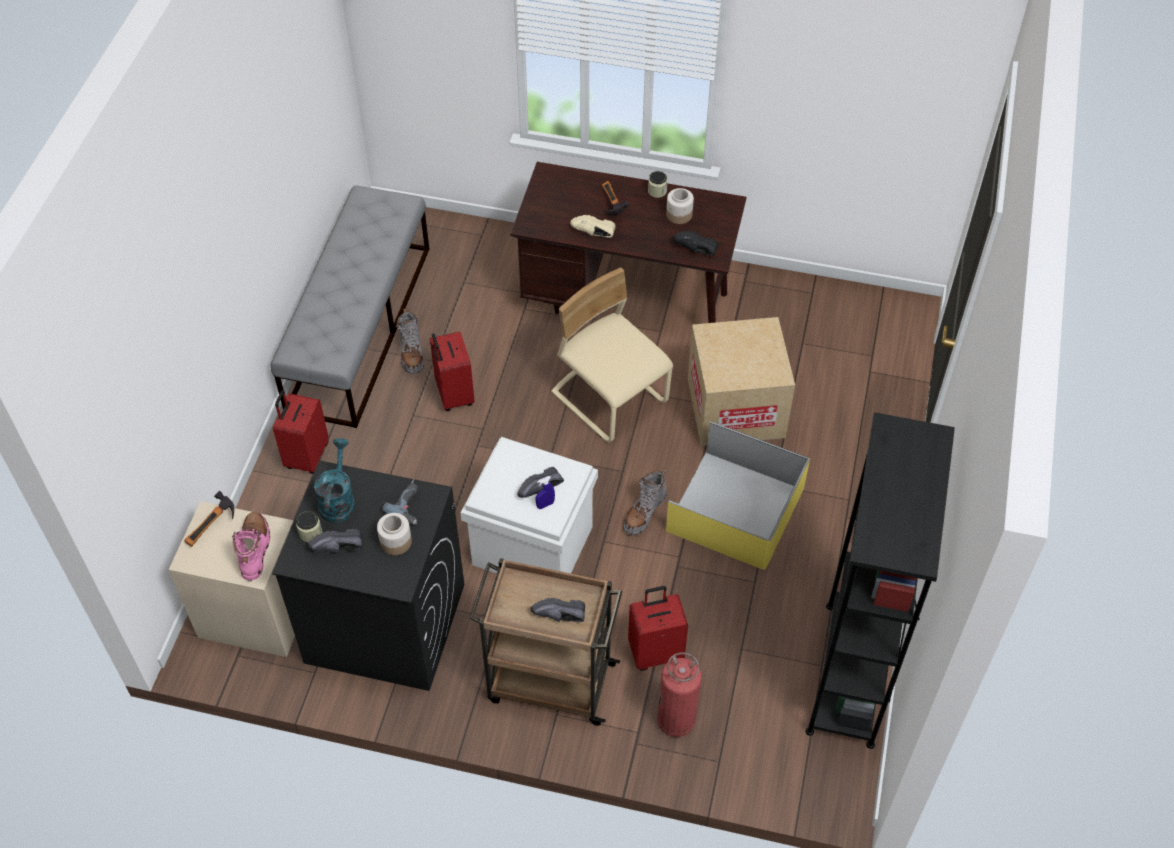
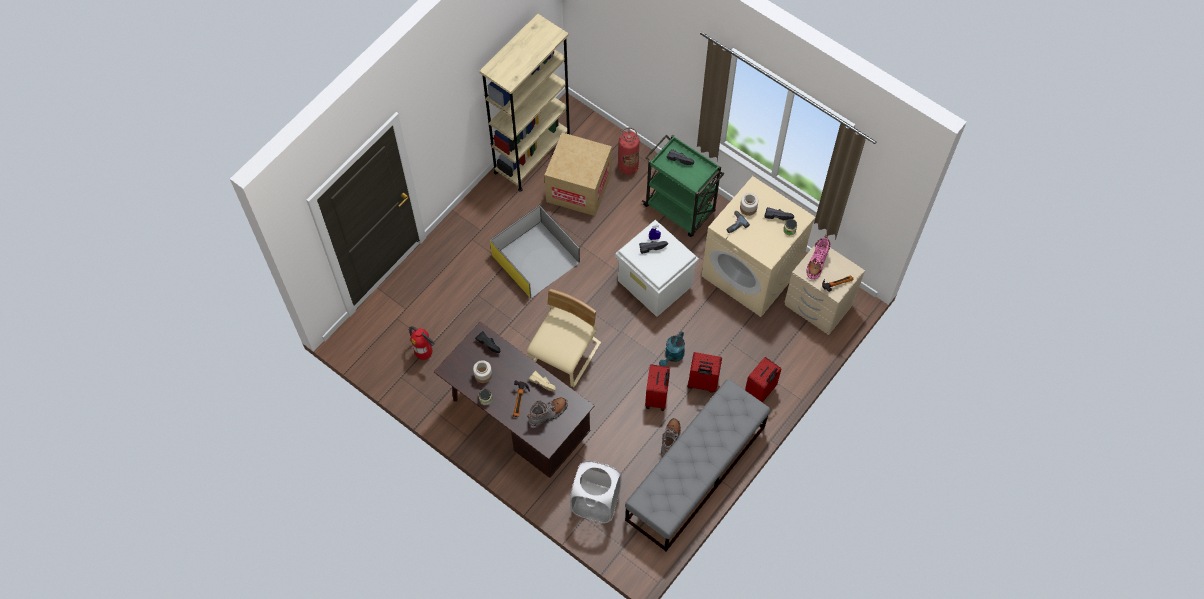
camera: 155 degrees left, 10 degrees up
(338, 499) = (769, 242): turquoise watering can -> turquoise watering can (672, 356)
(384, 624) = (752, 272): black washing machine -> beige washing machine
(476, 253) = (595, 503): none -> white laundry basket
(549, 682) = (680, 209): brown cart -> green cart
(610, 398) = (566, 355): beige chair -> beige chair turned 135 degrees counterclockwise
(644, 512) = (585, 277): grey boot -> grey boot (548, 413)
(656, 652) = (620, 202): red suitcase -> red suitcase (702, 383)
(735, 407) = (497, 318): cardboard box -> cardboard box (579, 187)
(802, 329) = (424, 354): none -> fire extinguisher
(849, 673) = (532, 155): black bookcase -> beige bookcase

